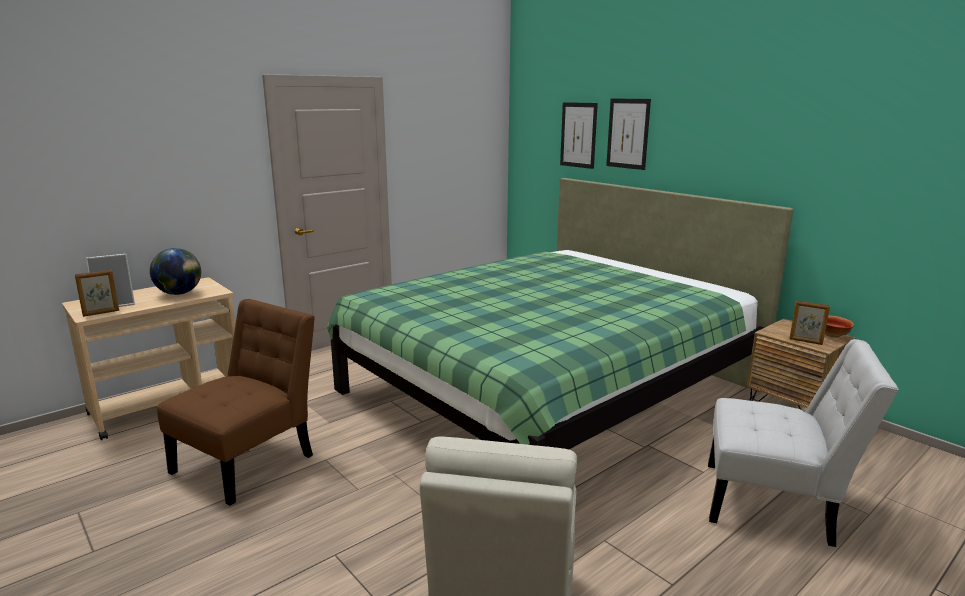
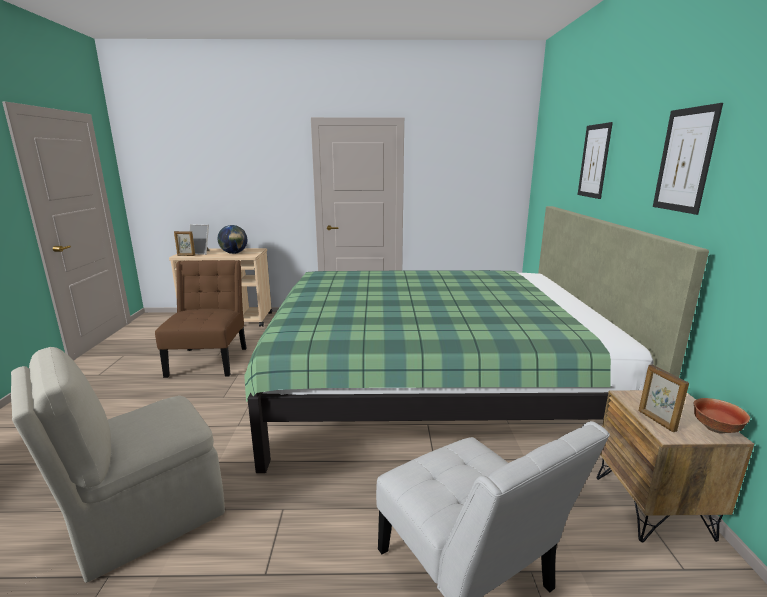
camera: 40 degrees right, 0 degrees up
(249, 460) = (210, 360): brown chair -> brown chair turned 75 degrees counterclockwise
(578, 135) = (566, 165): picture -> picture (685, 160)

